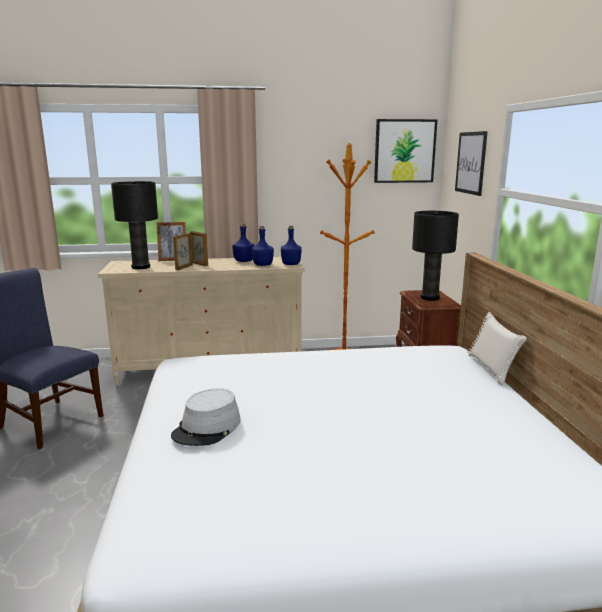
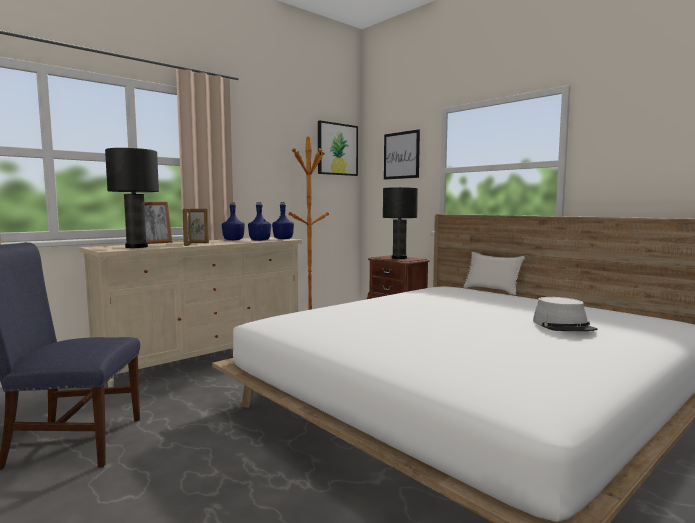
camera: 35 degrees left, 10 degrees down
(207, 428) = (402, 343): grey hat -> grey hat (563, 325)

